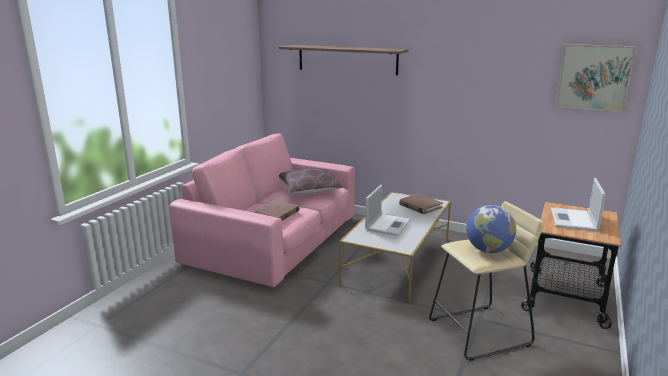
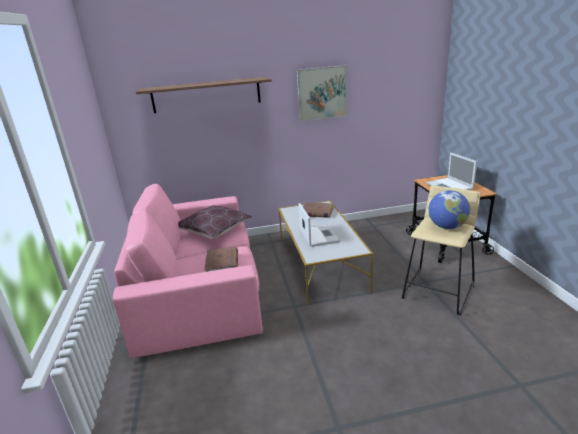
camera: 35 degrees left, 5 degrees up
(593, 77) = (413, 79): picture -> picture (322, 93)

